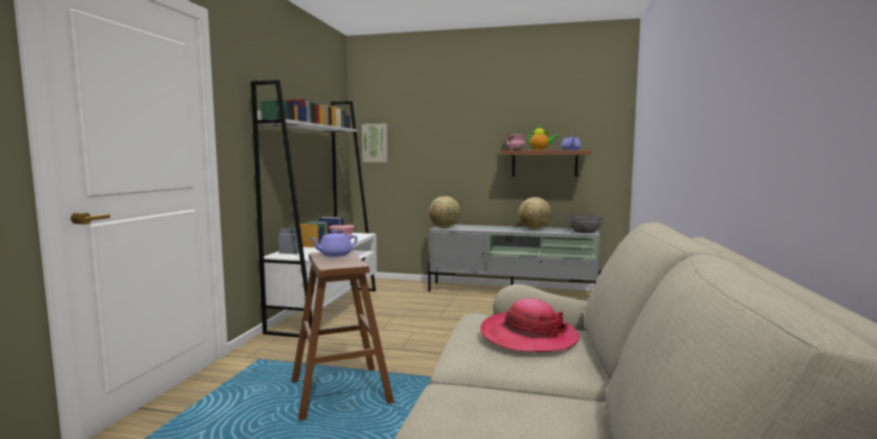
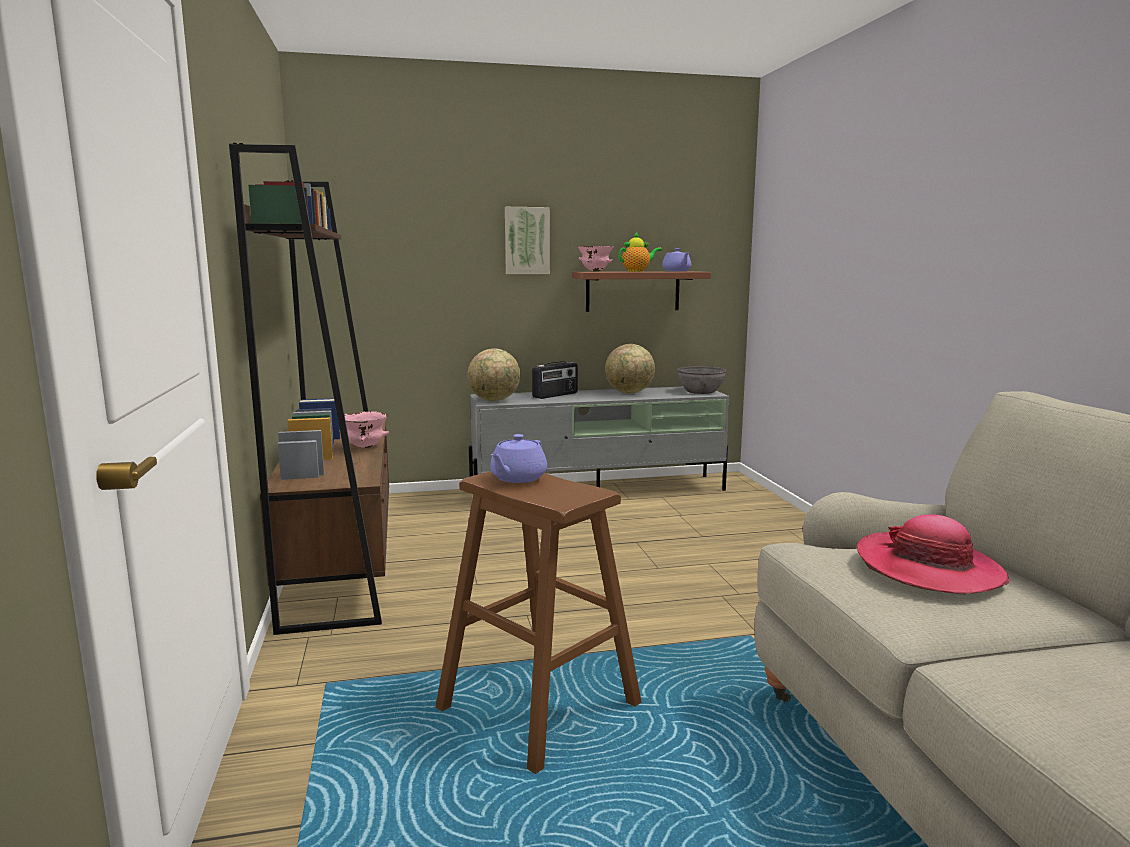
camera: 25 degrees left, 5 degrees up
(327, 309) = (341, 565): white bookcase -> brown bookcase
(375, 143) = (348, 257): picture -> picture (527, 241)
(485, 227) = (555, 395): none -> radio

